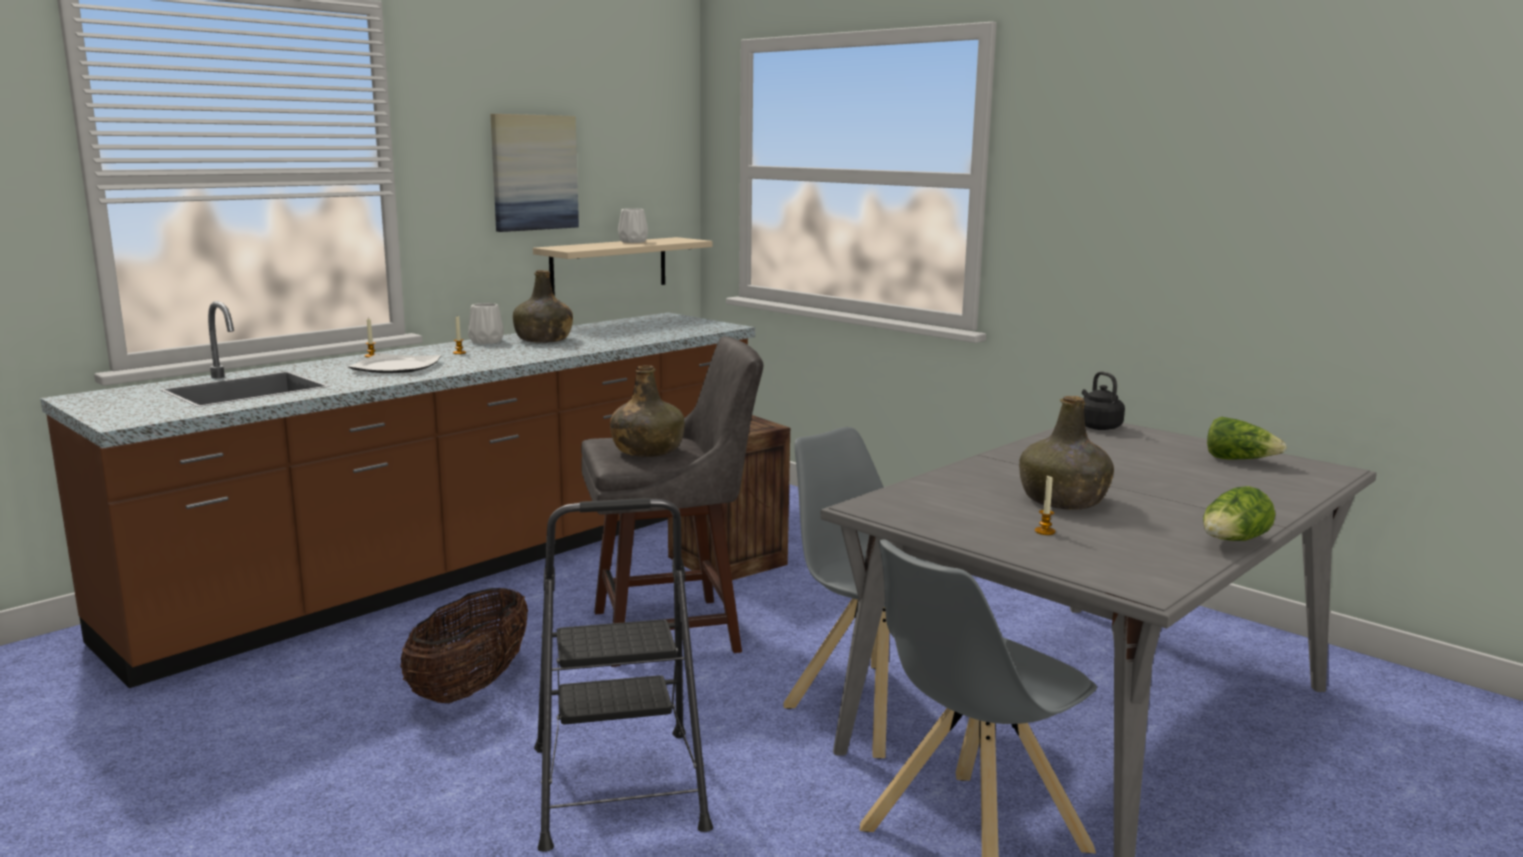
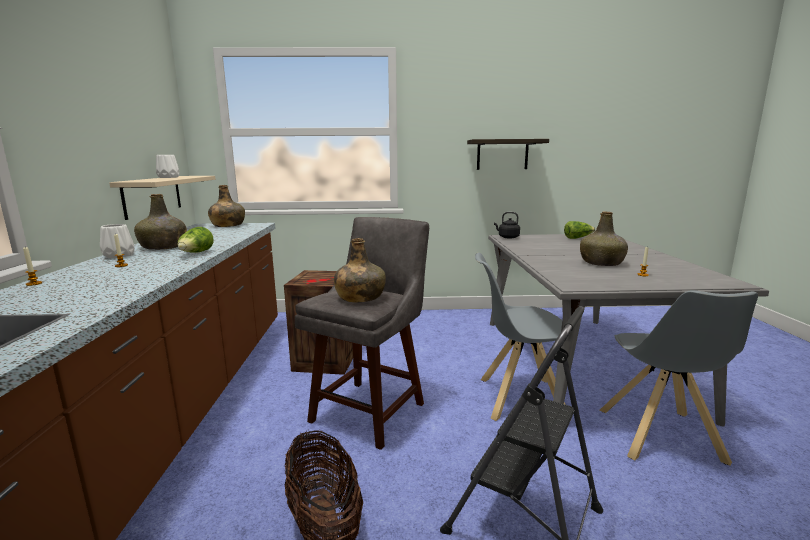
camera: 45 degrees left, 0 degrees up
(396, 367) = (93, 285): plate -> none
(534, 172) = (101, 122): picture -> none
(688, 322) = (227, 225): none -> green bottle
(1187, 244) = (502, 154): none -> shelf
(1233, 542) = (679, 261): lettuce -> lettuce (196, 253)

